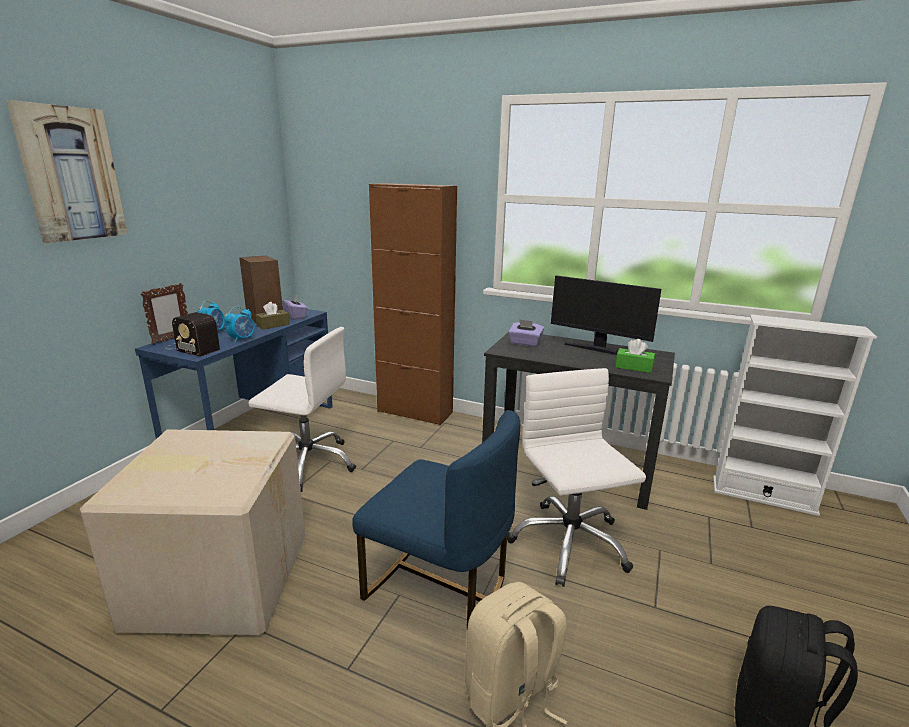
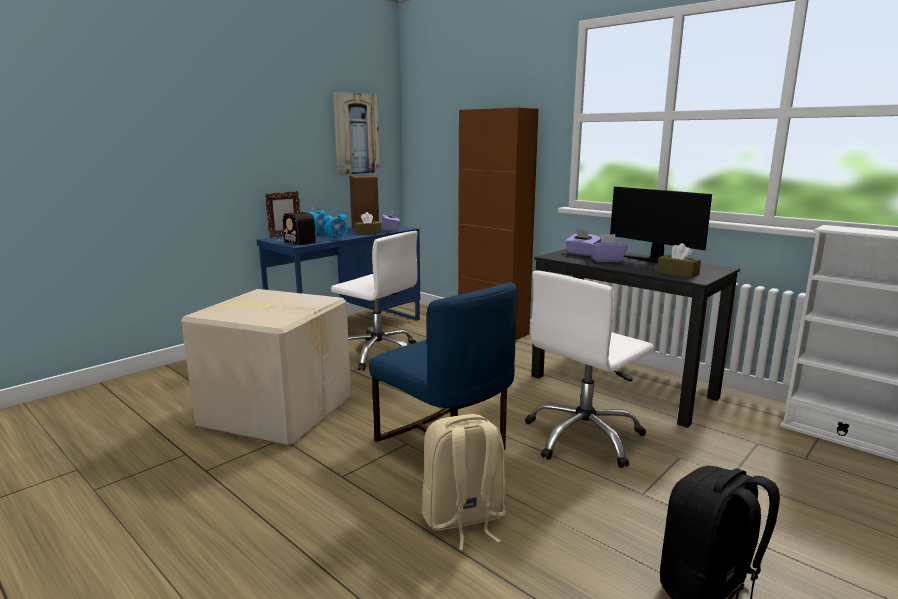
camera: 20 degrees right, 5 degrees down
(71, 174) = (226, 100): picture -> picture (356, 134)
(556, 352) = (606, 260): none -> purple tissue box
(568, 543) = (584, 437): white office chair -> white office chair turned 135 degrees counterclockwise
(634, 367) = (677, 273): green tissue box -> brown tissue box

